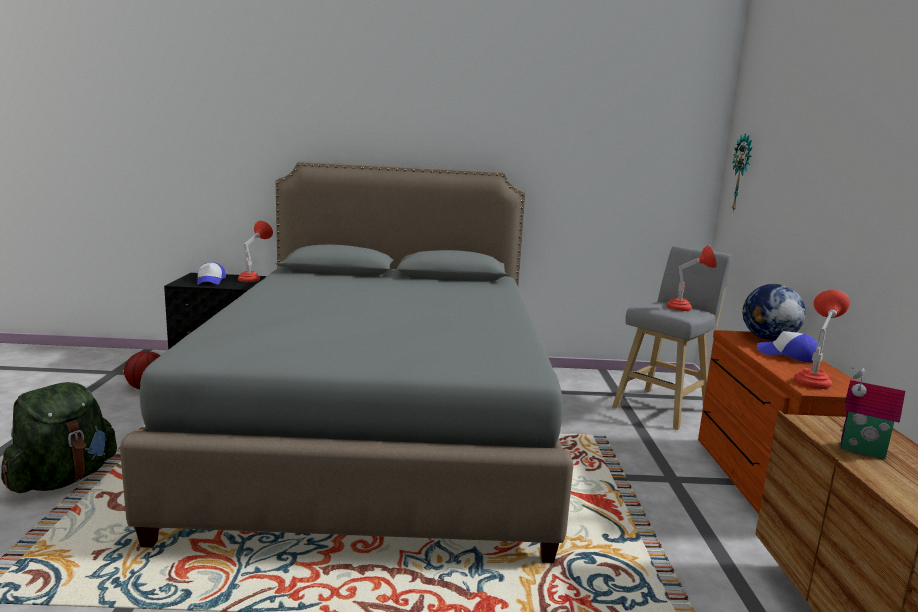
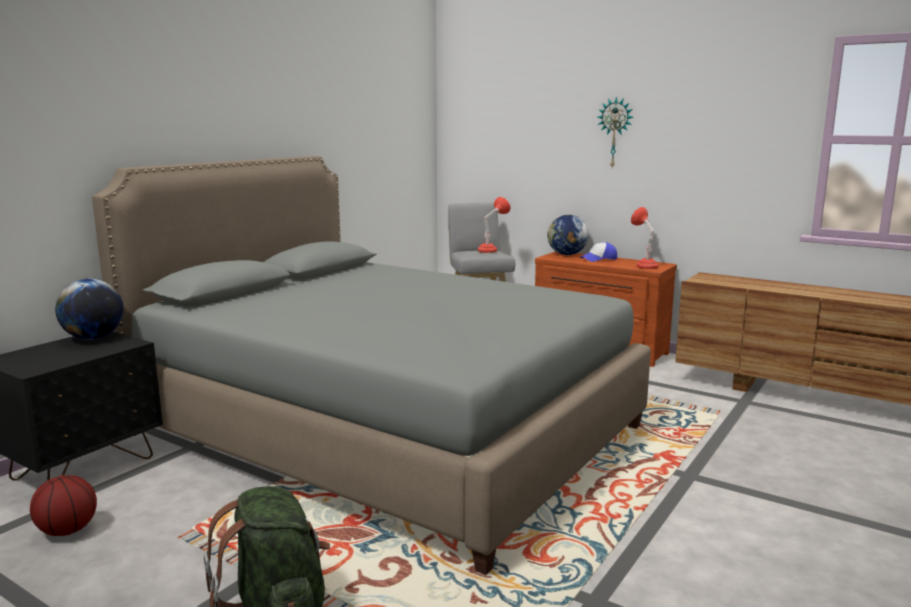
camera: 55 degrees left, 0 degrees up
(210, 281) = (55, 356): cap -> none
(254, 279) = (93, 338): red table lamp -> globe
(742, 173) = (472, 139): wall clock -> wall clock (615, 133)
(862, 451) = (737, 284): toy house -> none

